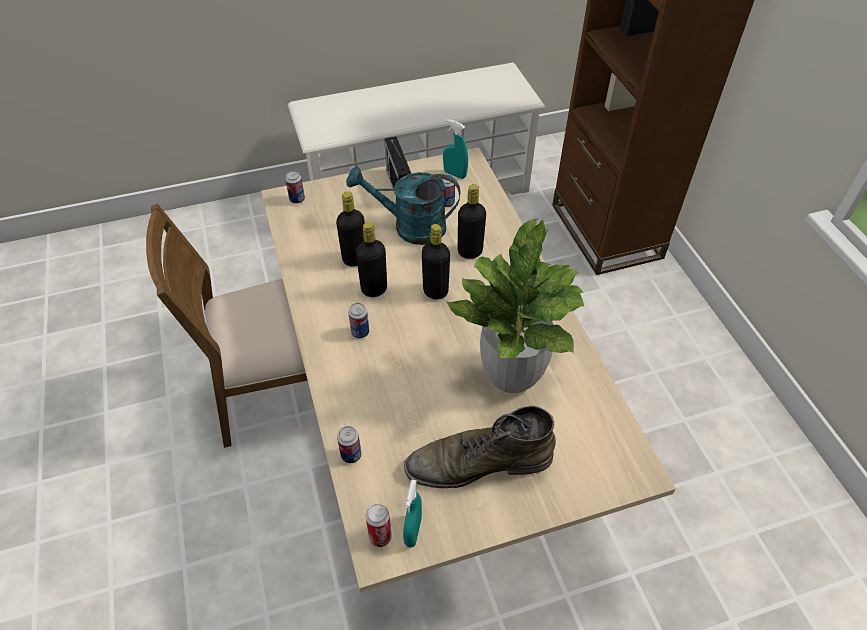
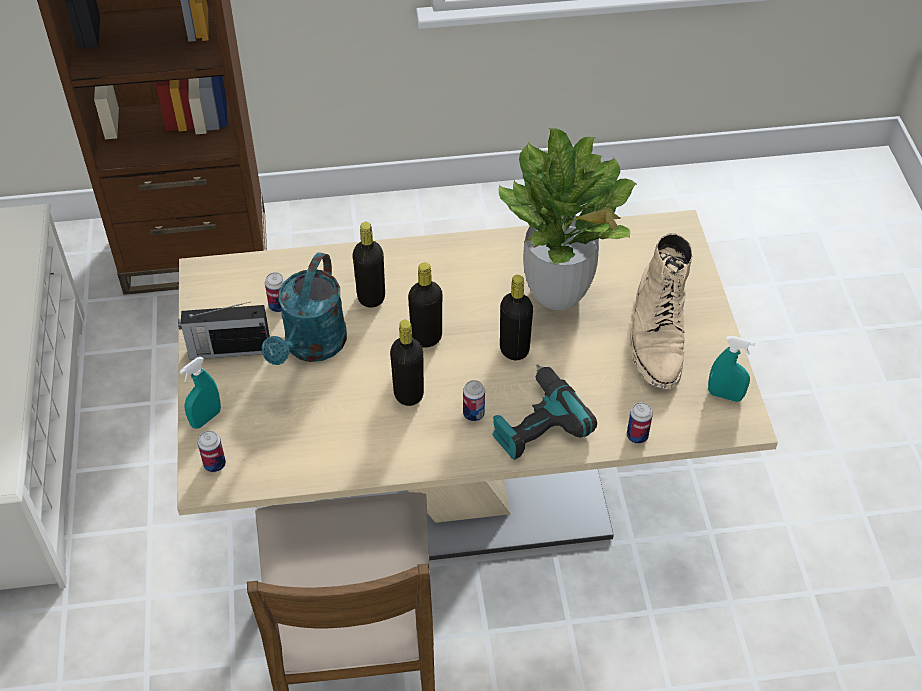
camera: 80 degrees left, 0 degrees up
(354, 259) = (352, 409): black bottle -> black bottle (514, 350)
(357, 375) = (535, 422): none -> power drill
(380, 537) = (729, 420): can -> none
(455, 174) = (226, 290): turquoise spray bottle -> turquoise spray bottle (206, 418)
(478, 463) = (657, 336): green boot -> beige boot

